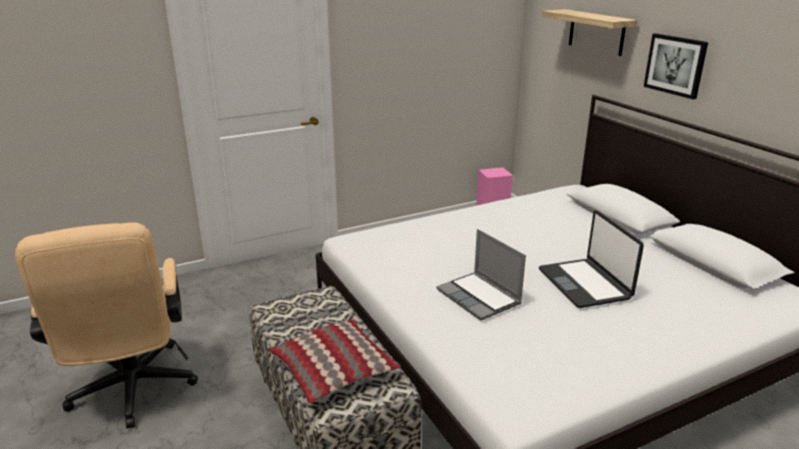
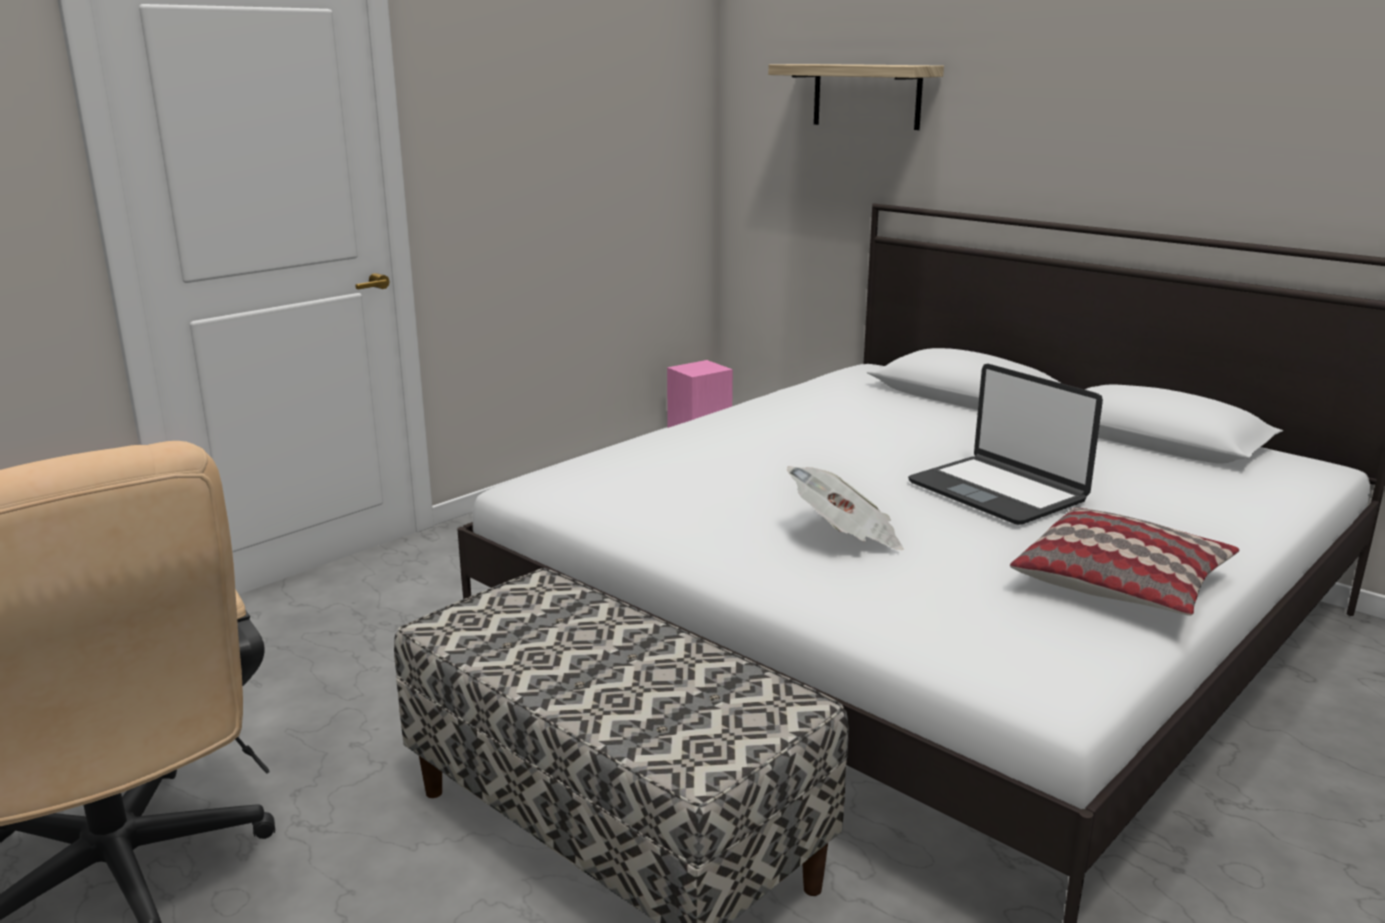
camera: 20 degrees left, 5 degrees down
(335, 371) = (659, 703): pillow -> pillow (1122, 583)
(480, 297) = (845, 537): laptop -> newspaper
(675, 65) = (1024, 132): picture -> none

